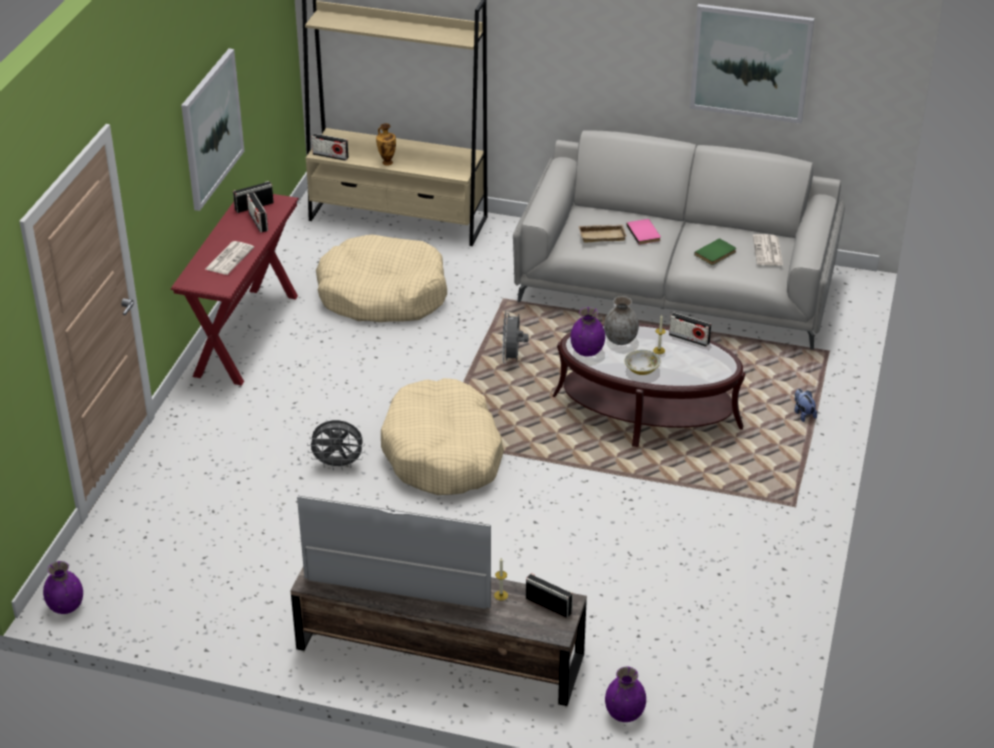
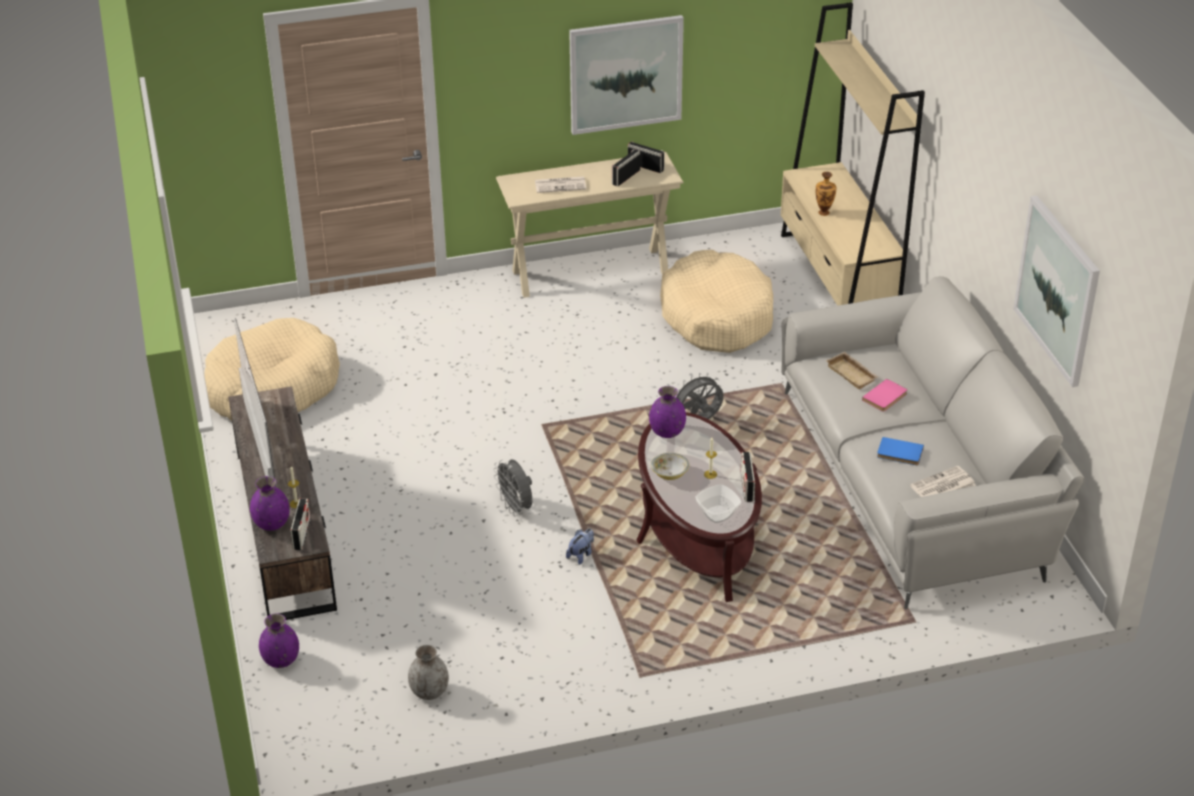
camera: 60 degrees right, 0 degrees up
(66, 606) = (208, 330): purple vase -> purple vase (272, 524)
(247, 335) = (590, 272): red console table -> beige console table
(330, 156) = (799, 181): radio -> none
(338, 464) = (467, 386): grey fan -> grey fan (516, 508)
(443, 453) = (530, 434): beige dog bed -> beige dog bed (272, 388)
(620, 340) = (704, 446): grey vase -> grey vase (429, 692)
(710, 365) = (717, 514): none -> bowl
(716, 254) = (899, 454): green book -> blue book
(803, 414) = (791, 636): plush toy -> plush toy (581, 555)

